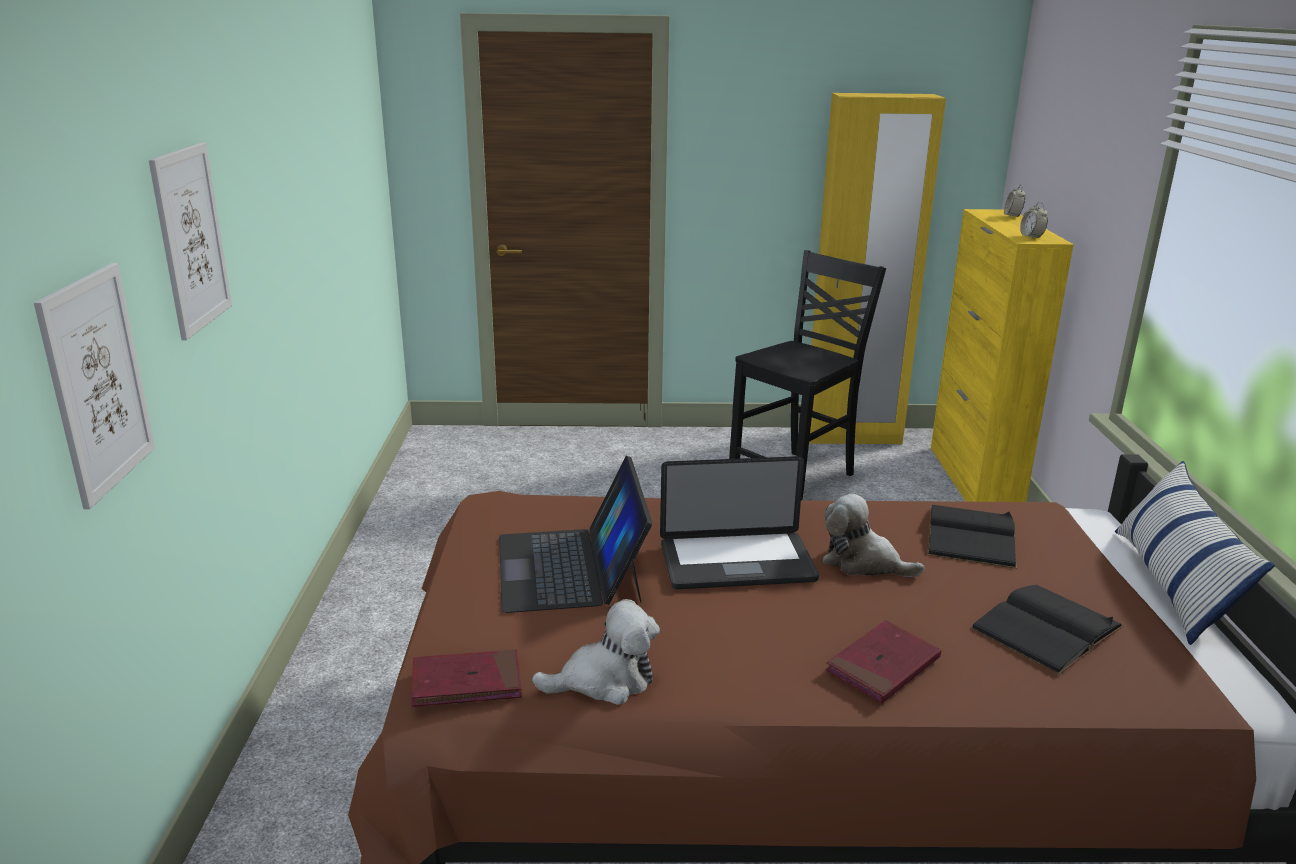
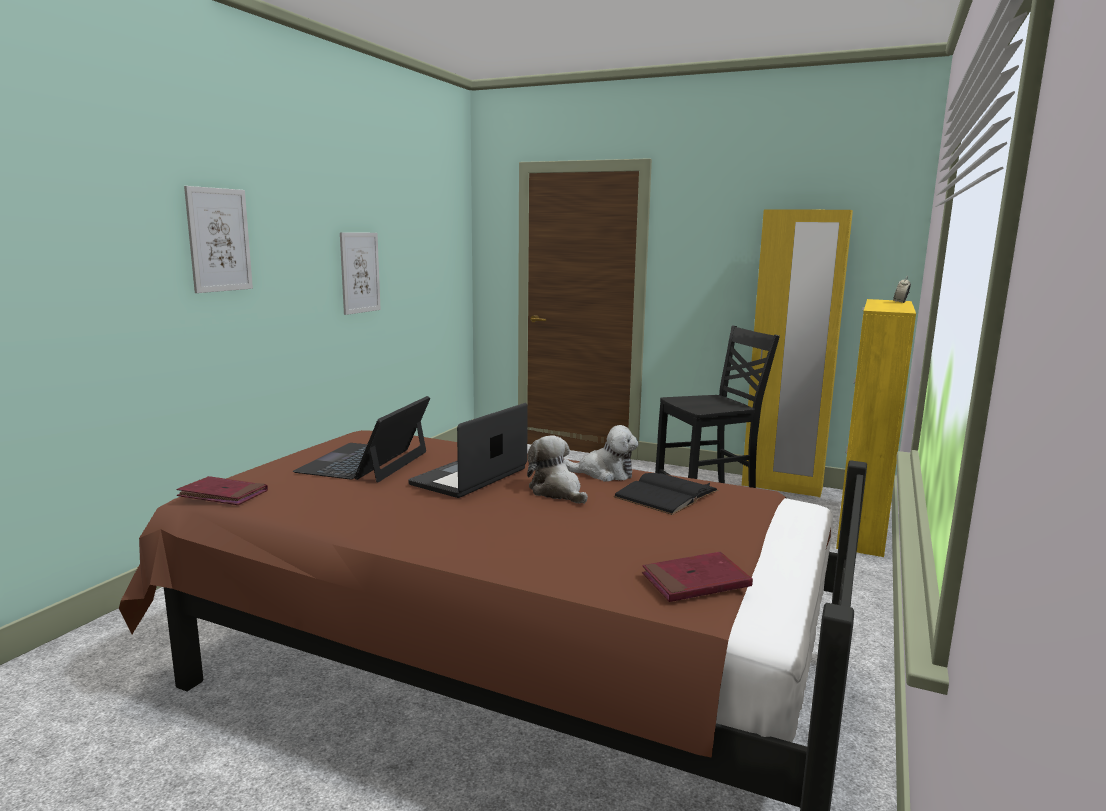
camera: 25 degrees right, 10 degrees down
(97, 383) = (101, 290): picture -> picture (360, 272)
(604, 681) = (296, 509): plush toy -> plush toy (604, 473)
(737, 563) = (469, 477): laptop -> laptop turned 105 degrees clockwise
(883, 666) = (477, 538): red book -> red book (695, 581)
(1031, 237) = (885, 309): alarm clock -> none
(1046, 628) = (638, 546): black book -> none
(1173, 585) = (805, 551): pillow -> none

